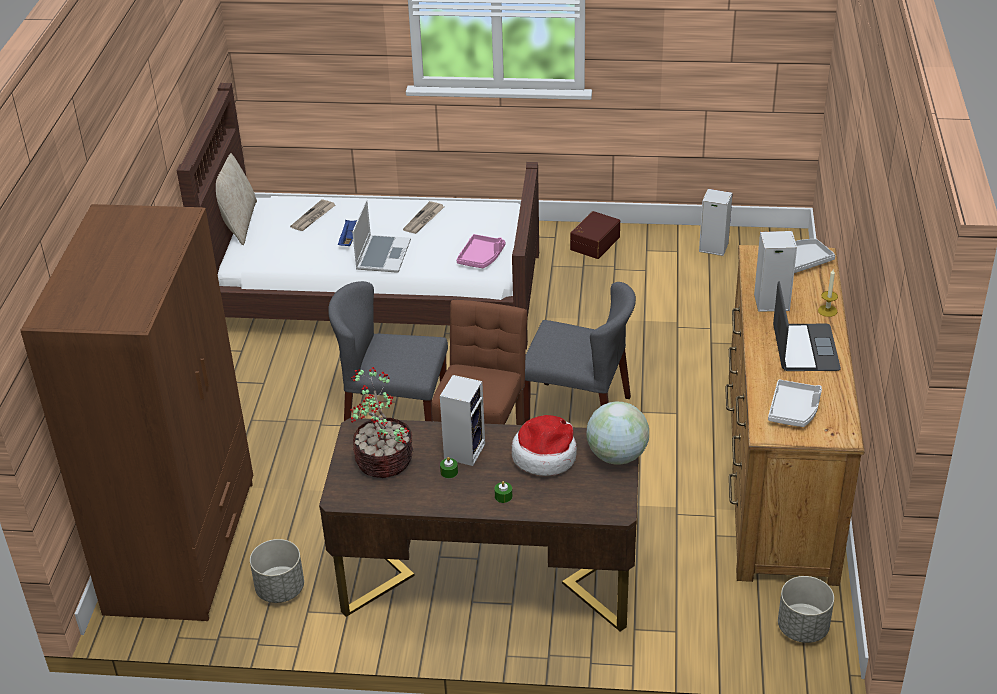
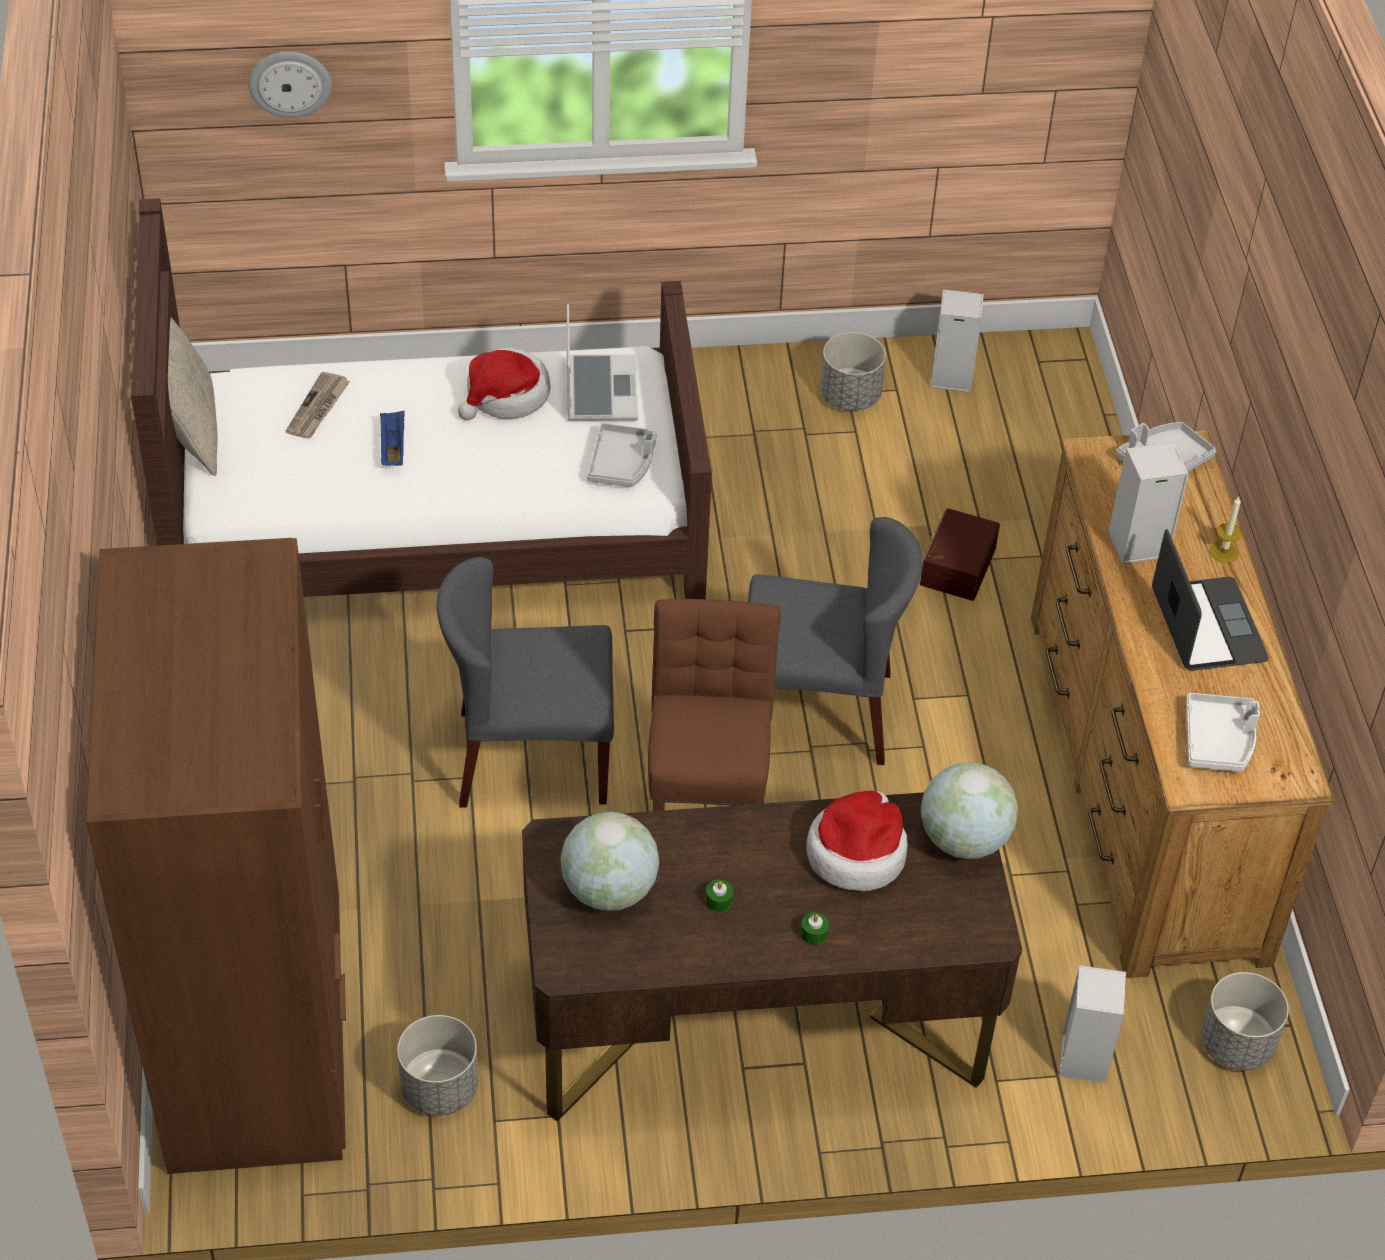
camera: 15 degrees left, 10 degrees up
(316, 27) = (290, 83): none -> wall clock
(382, 255) = (458, 474): laptop -> laptop (599, 389)
(383, 459) = (609, 890): potted plant -> globe
(424, 219) = (506, 396): newspaper -> hat
(464, 450) = (730, 858): speaker -> speaker (1082, 1056)
(481, 257) = (622, 464): pink tray -> grey tray
(594, 243) = (759, 386): brown storage box -> brown storage box (955, 566)
(648, 252) = (850, 396): none -> grey planter

